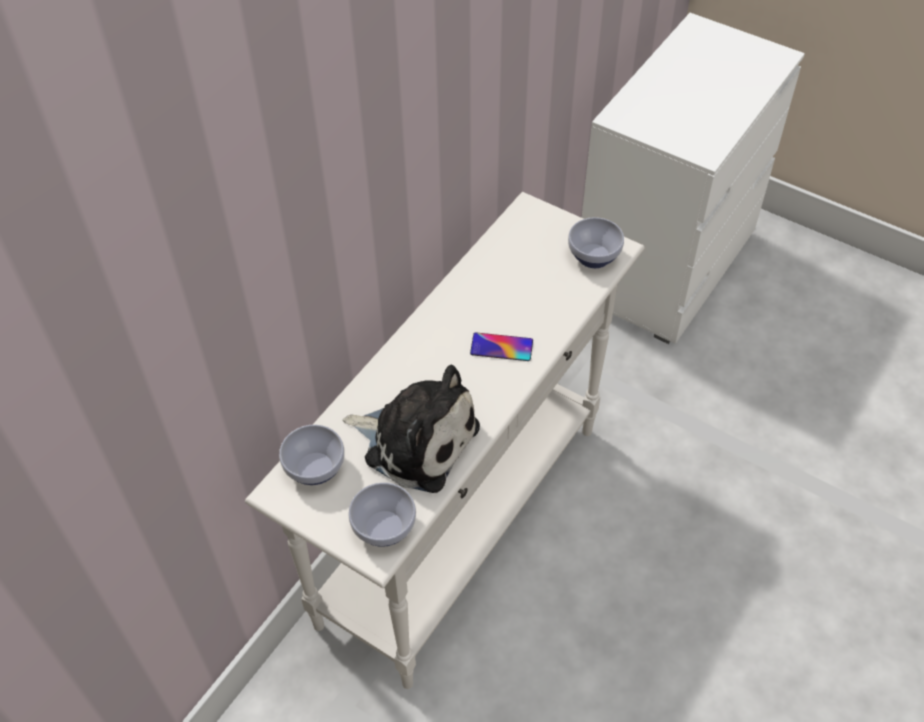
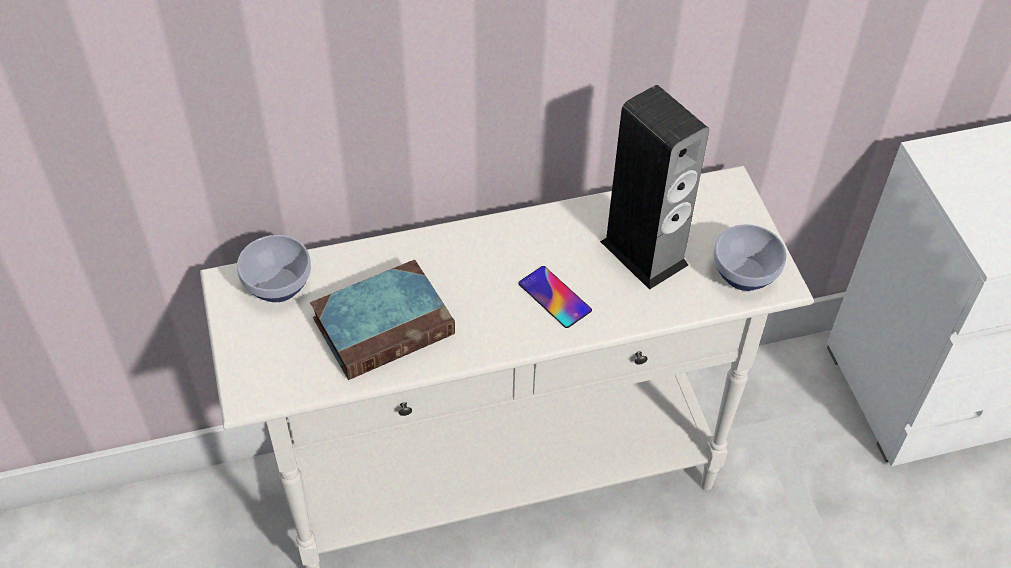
camera: 40 degrees right, 0 degrees up
(385, 527) = (278, 378): bowl -> none
(416, 440) = (385, 324): plush toy -> book
(524, 283) = (644, 253): none -> speaker

